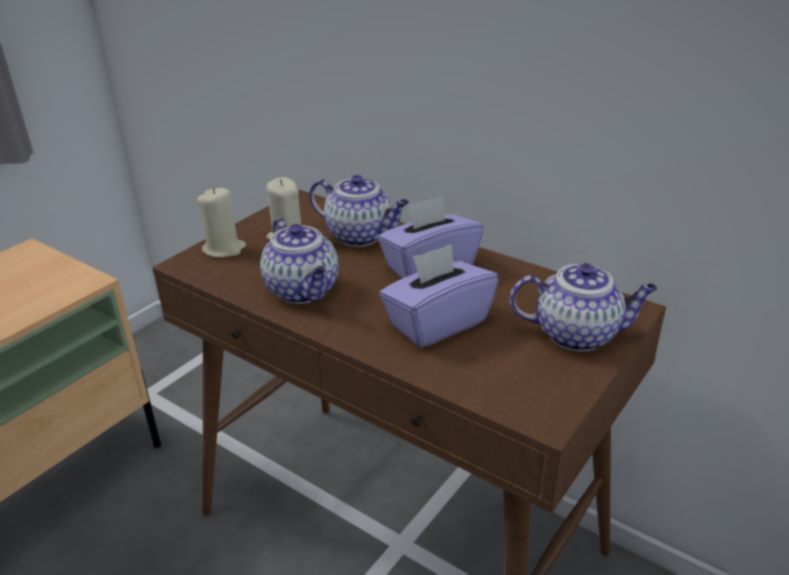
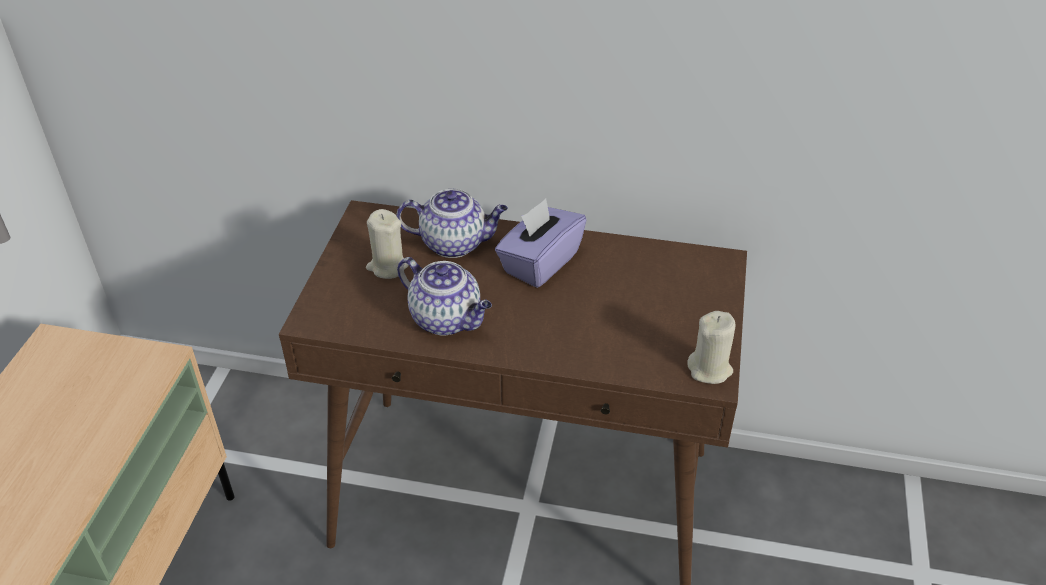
camera: 25 degrees left, 10 degrees up
(224, 249) = (334, 293): beige candle -> beige candle (710, 369)
(437, 323) = (583, 319): purple tissue box -> none
(578, 334) = (697, 297): teapot -> none

